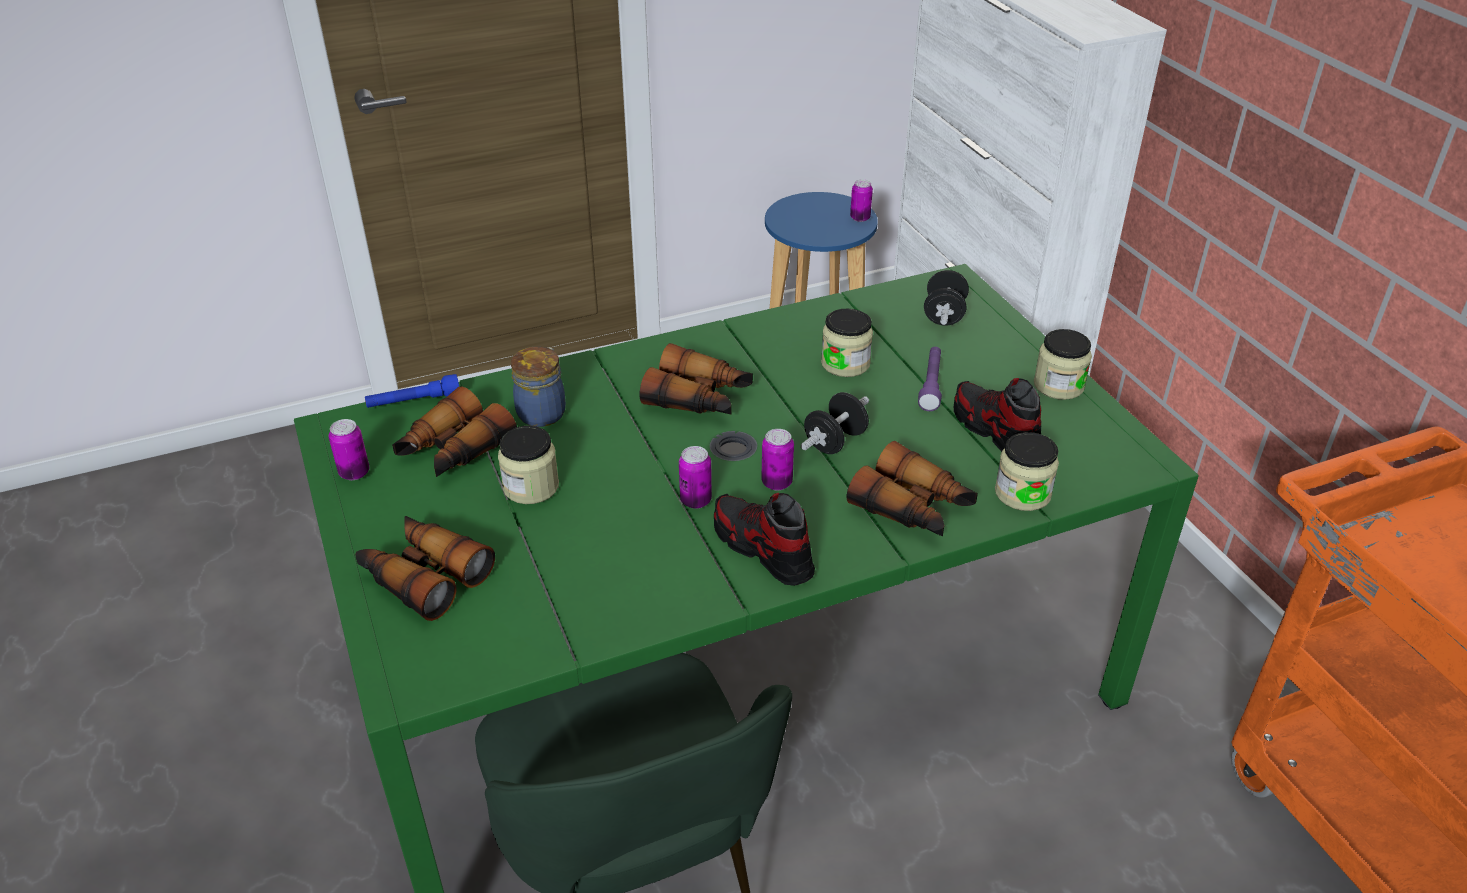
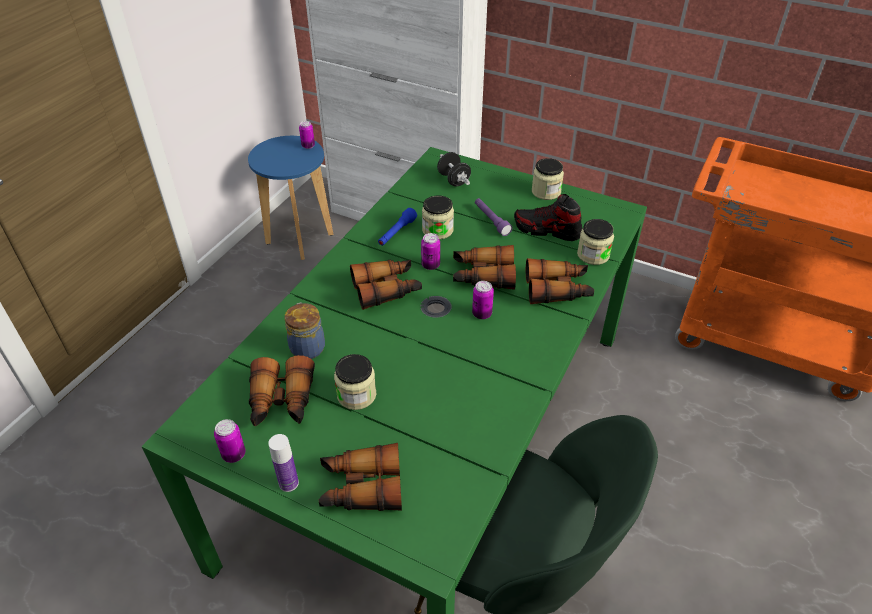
camera: 40 degrees left, 5 degrees up
(367, 529) = (288, 483): none -> bottle
(414, 402) = (216, 387): blue flashlight -> blue flashlight (396, 233)
(695, 500) = (454, 348): can -> can (430, 265)
(762, 549) = (518, 353): shoe -> none
(835, 441) = (483, 275): black dumbbell -> binoculars

